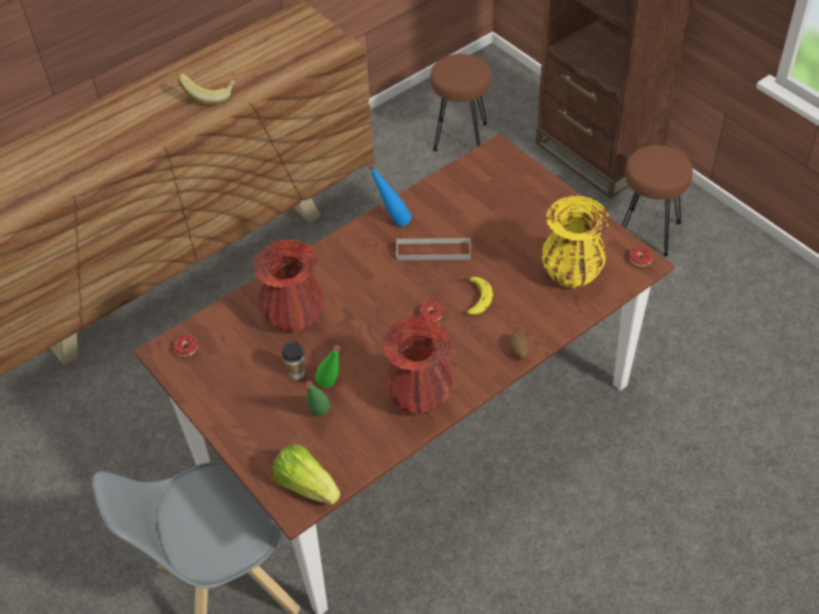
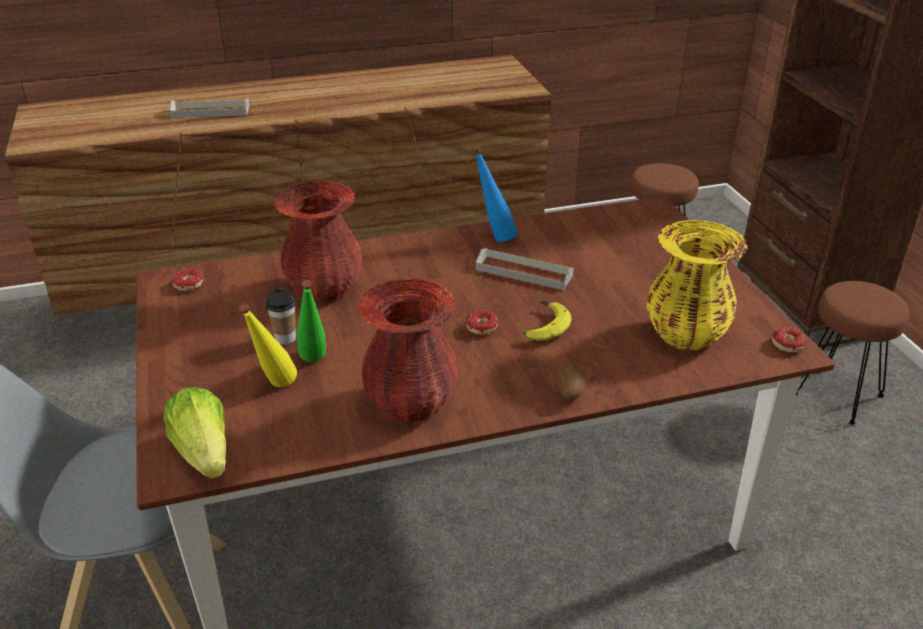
camera: 20 degrees right, 15 degrees down
(78, 159) = (210, 111): none -> grey tray
(210, 95) = (371, 96): banana -> none
(319, 419) = (274, 389): green bottle -> yellow bottle

